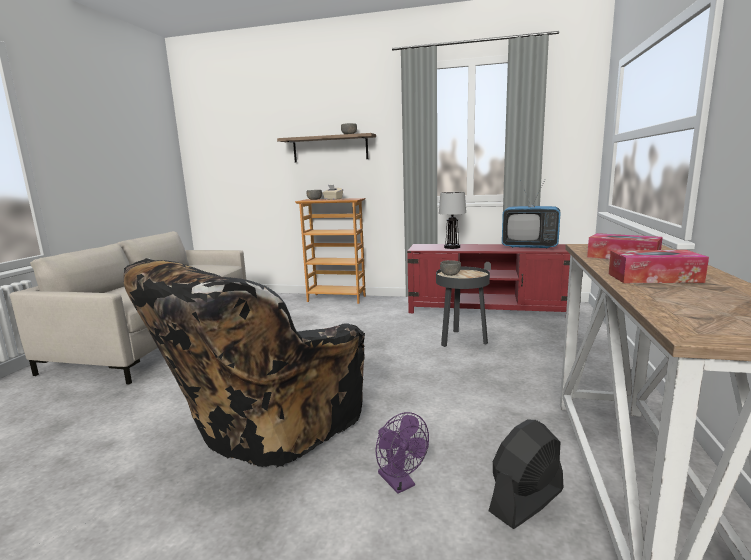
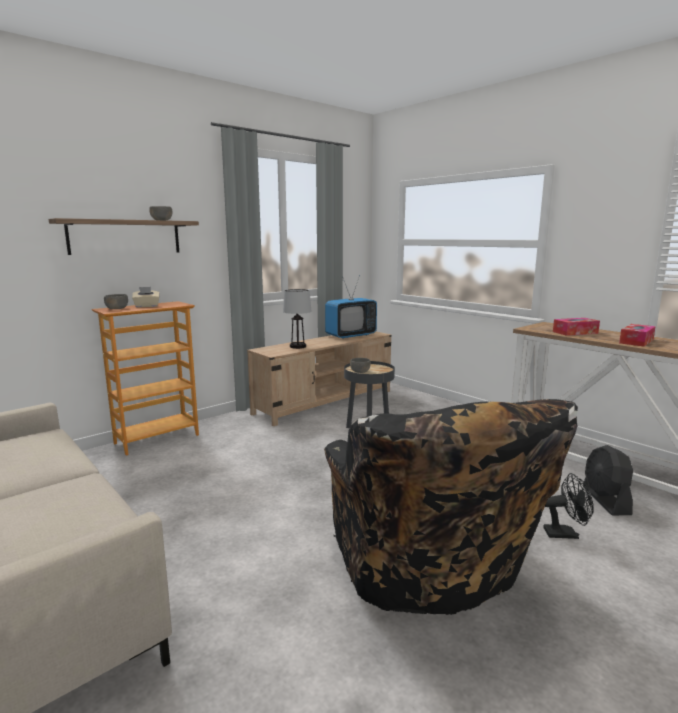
camera: 55 degrees left, 0 degrees up
(400, 483) = (565, 533): purple fan -> black fan
(487, 310) = (325, 402): red tv stand -> beige tv stand

